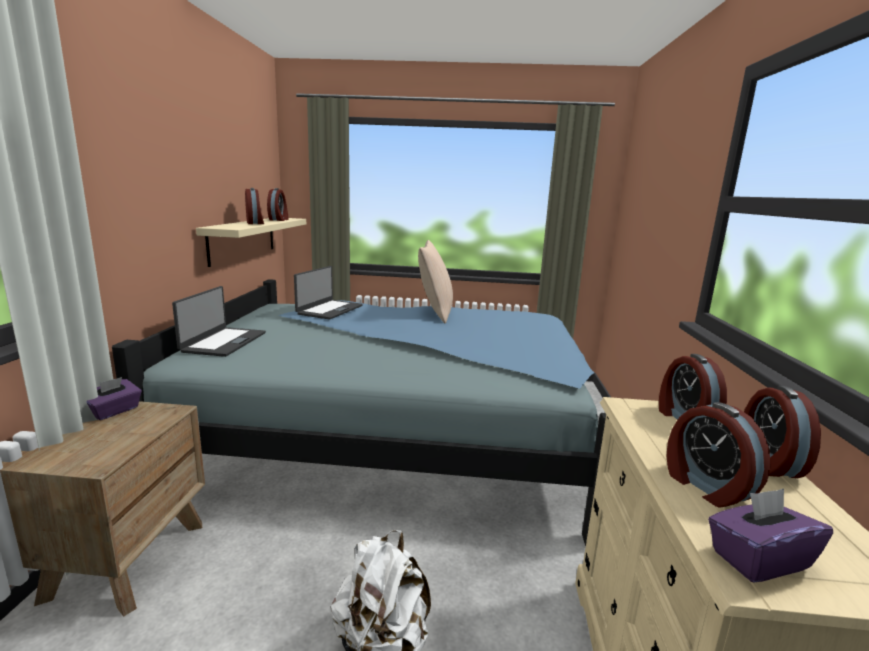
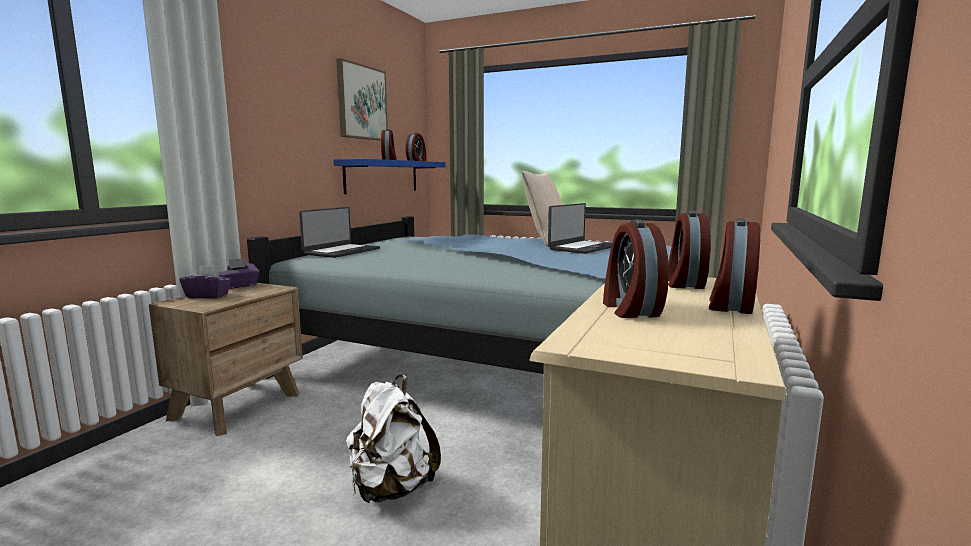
camera: 20 degrees right, 5 degrees down
(220, 156) = (362, 102): none -> picture
(243, 239) = (382, 176): beige shelf -> blue shelf
(329, 310) = (447, 237): laptop -> laptop (582, 247)
(758, 559) = (607, 337): purple tissue box -> purple tissue box (208, 296)

